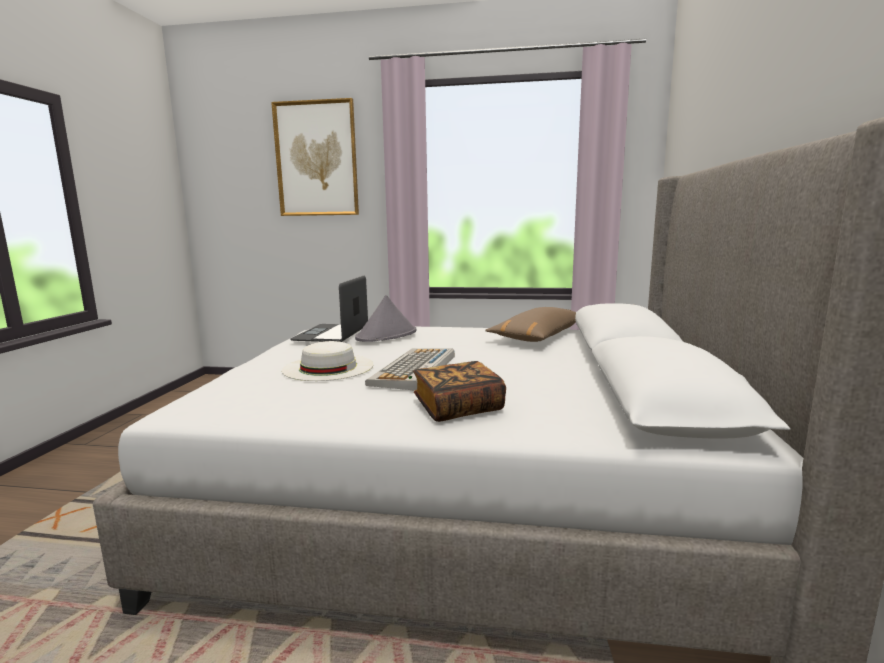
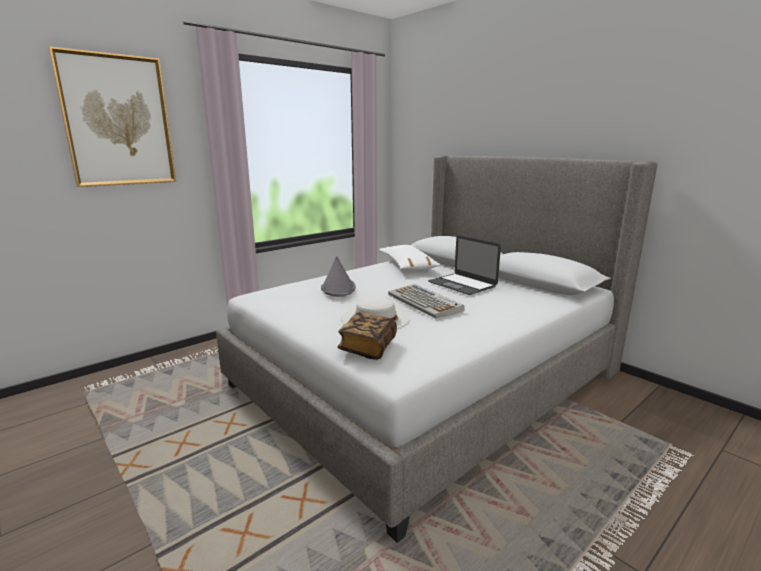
camera: 50 degrees left, 5 degrees up
(332, 333) = (295, 297): laptop -> laptop (462, 284)
(458, 408) = (500, 311): book -> book (368, 347)
(539, 336) = (407, 265): brown pillow -> white pillow

